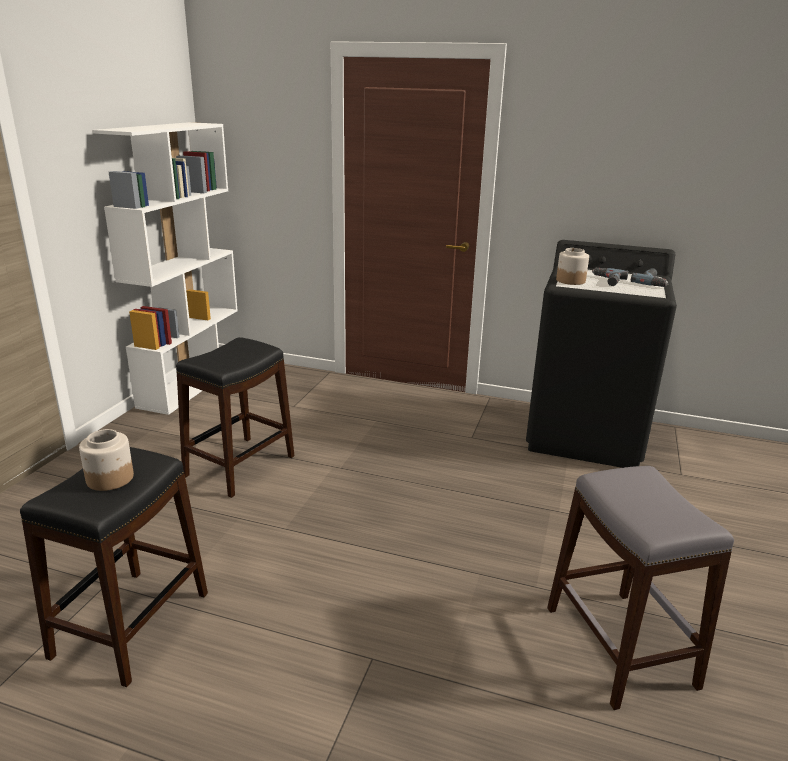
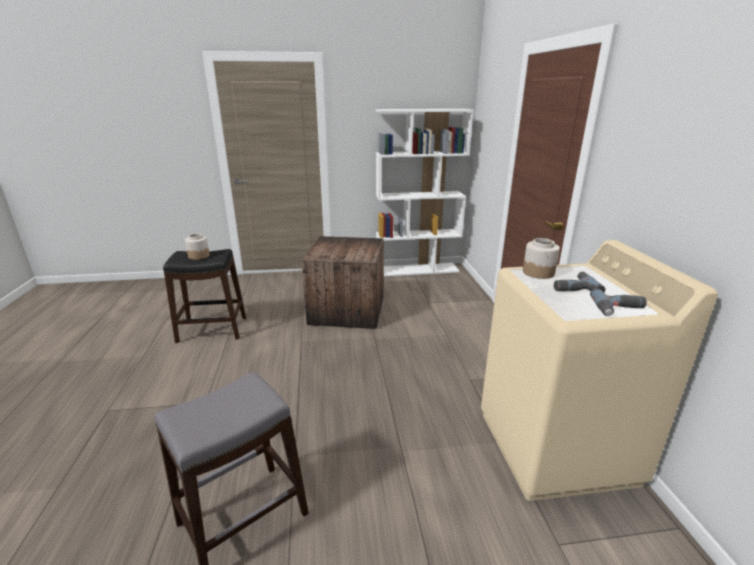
camera: 65 degrees right, 0 degrees up
(239, 466) = (348, 310): black stool -> crate
(586, 435) = (555, 447): black washing machine -> beige washing machine

